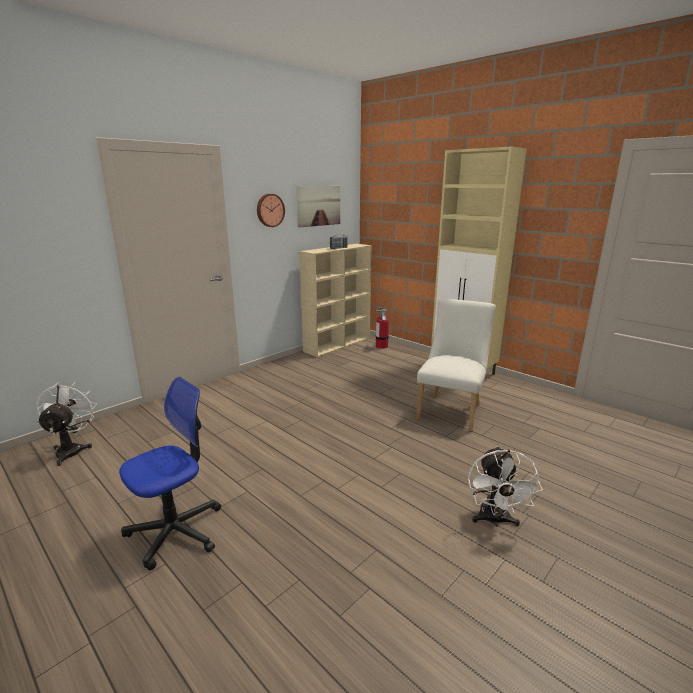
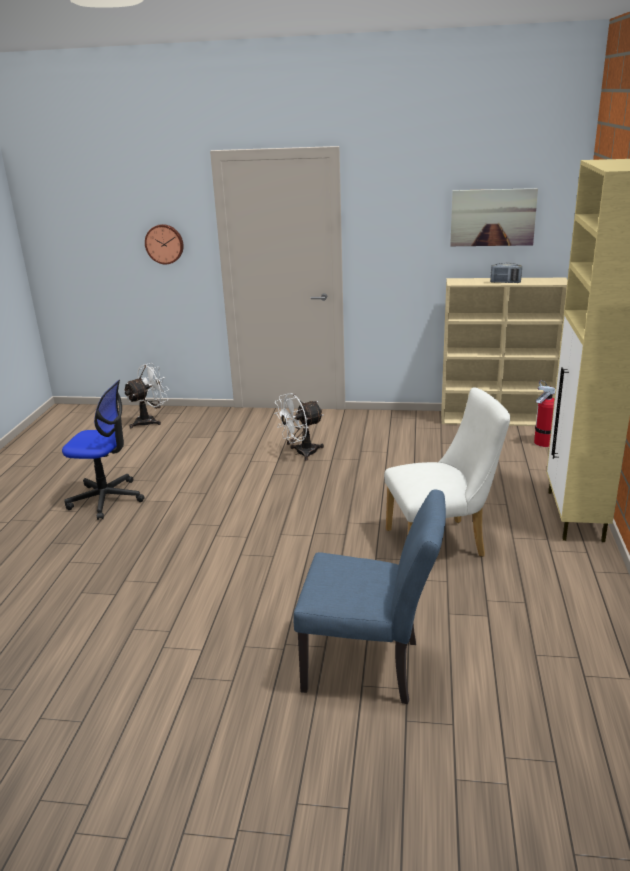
camera: 55 degrees right, 5 degrees up
(270, 210) = (405, 222): wall clock -> wall clock (164, 244)
(494, 520) = (253, 630): white fan -> white fan (301, 453)
(570, 486) = (371, 667): none -> blue chair

